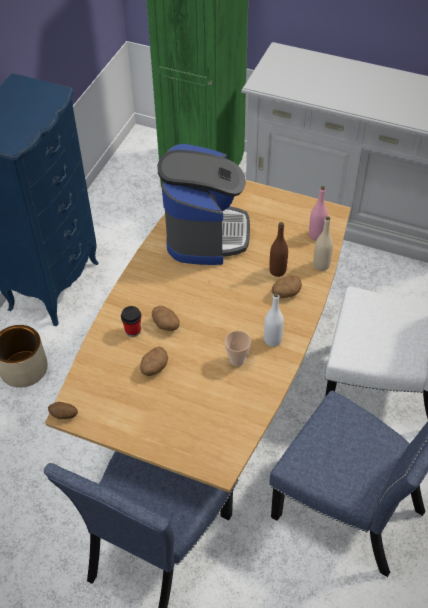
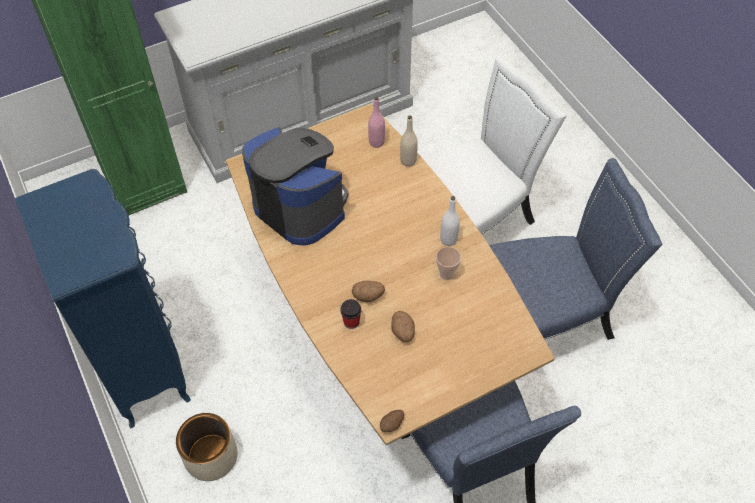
camera: 50 degrees left, 5 degrees up
(277, 271) = (386, 190): brown bottle -> none
(285, 293) = (413, 200): potato -> none

